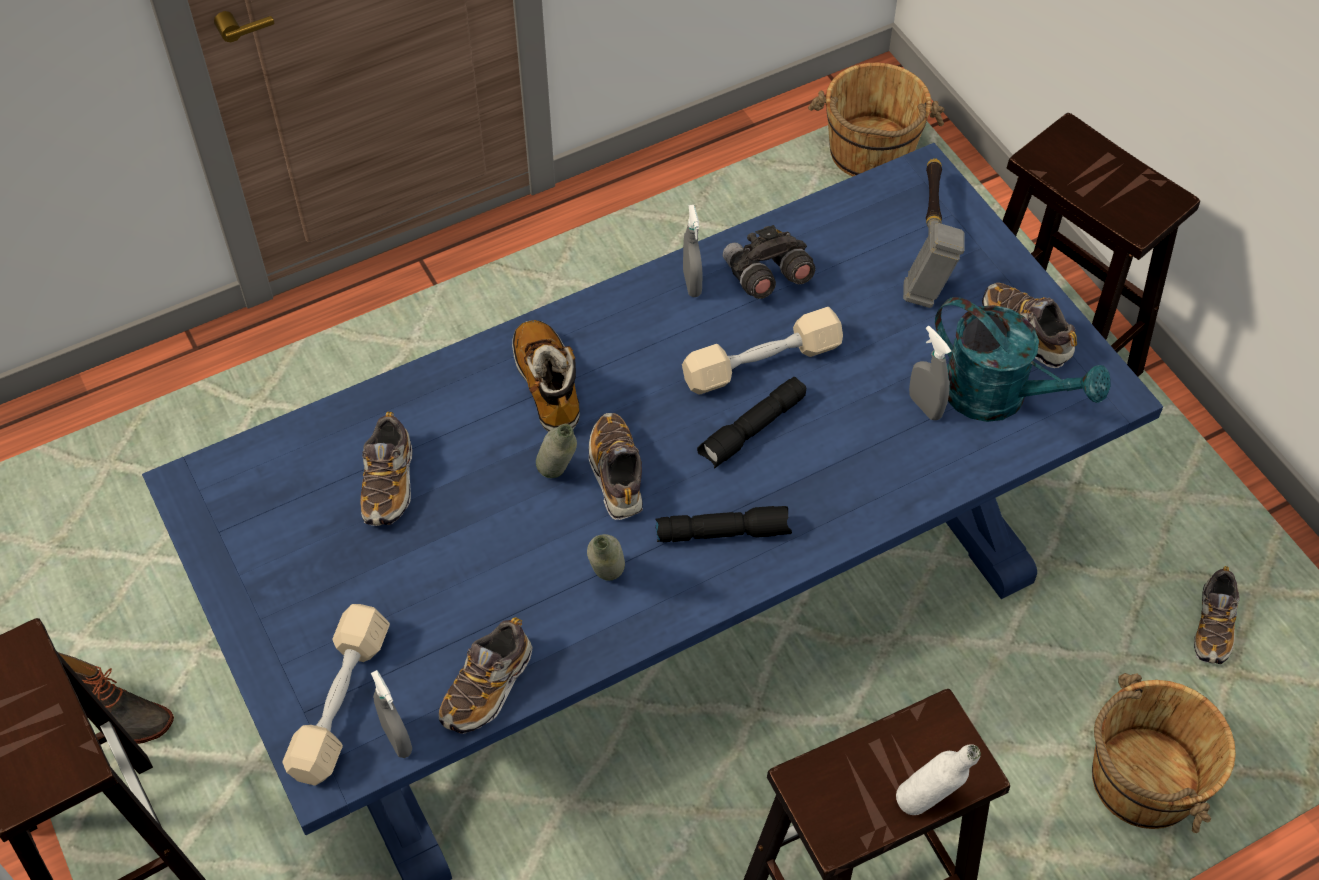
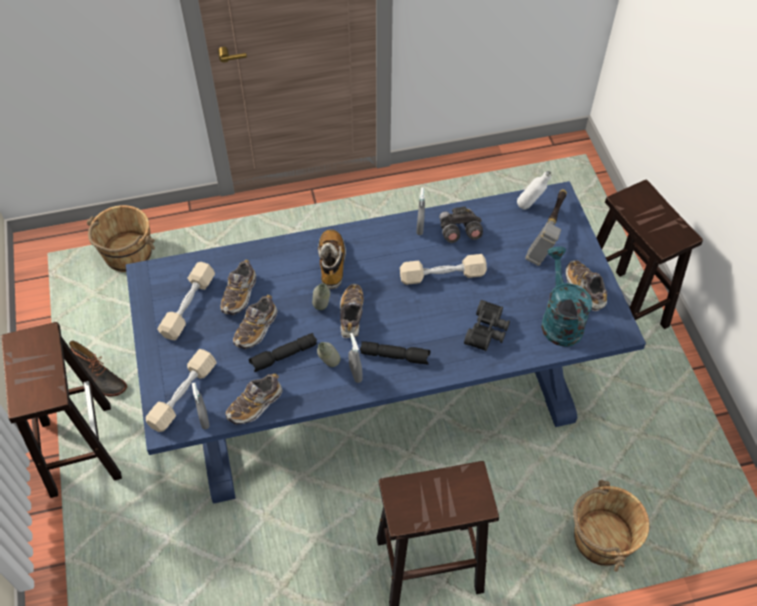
camera: 15 degrees right, 0 degrees up
(295, 528) = (188, 306): none -> beige dumbbell
(753, 430) = (426, 308): black flashlight -> black flashlight (283, 356)
(870, 153) = (558, 181): brown bucket -> brown bucket (127, 254)
(879, 447) = (488, 331): none -> black binoculars
(925, 406) = (519, 315): grey spray bottle -> grey spray bottle (355, 373)
(928, 803) = (453, 515): white bottle -> white bottle (530, 207)
(999, 397) = (559, 319): turquoise watering can -> turquoise watering can turned 150 degrees counterclockwise
(1212, 626) = (665, 468): shoe -> shoe (256, 329)

